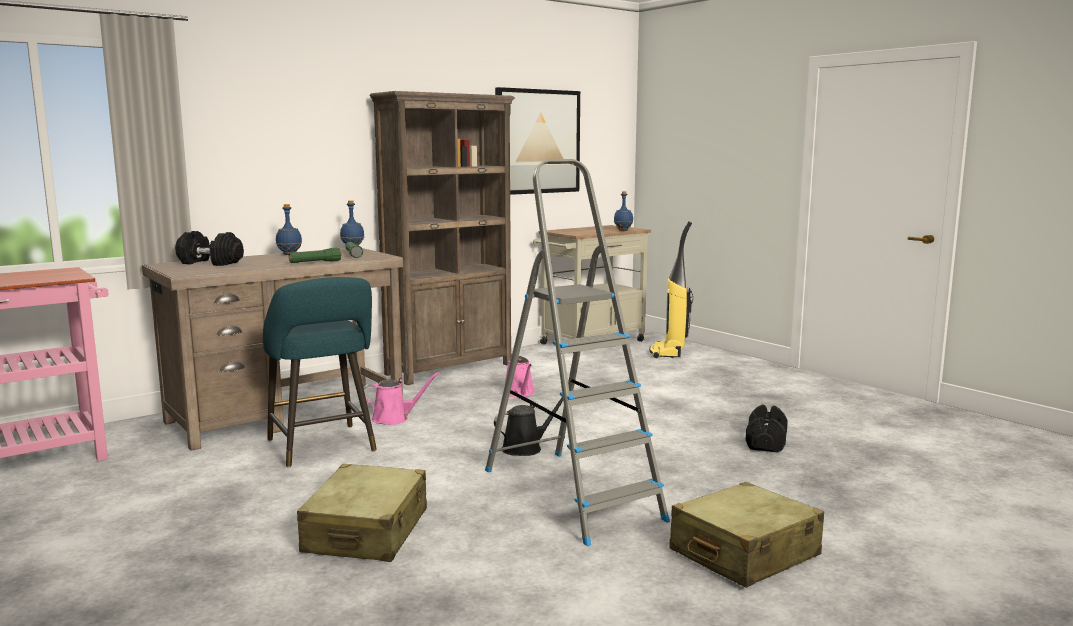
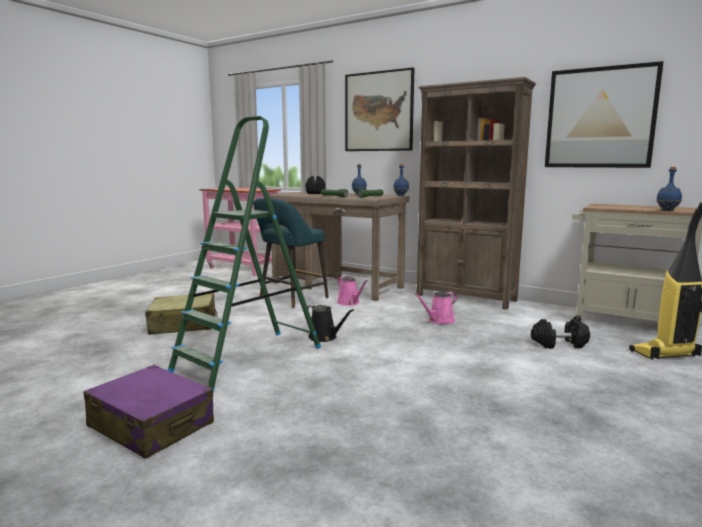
camera: 70 degrees right, 0 degrees up
(274, 116) = (379, 111): none -> picture
(571, 494) = (248, 359): grey step ladder -> green step ladder
(744, 554) = (151, 425): beige suitcase -> purple suitcase
(766, 443) = (418, 423): black dumbbell -> black dumbbell (559, 344)

